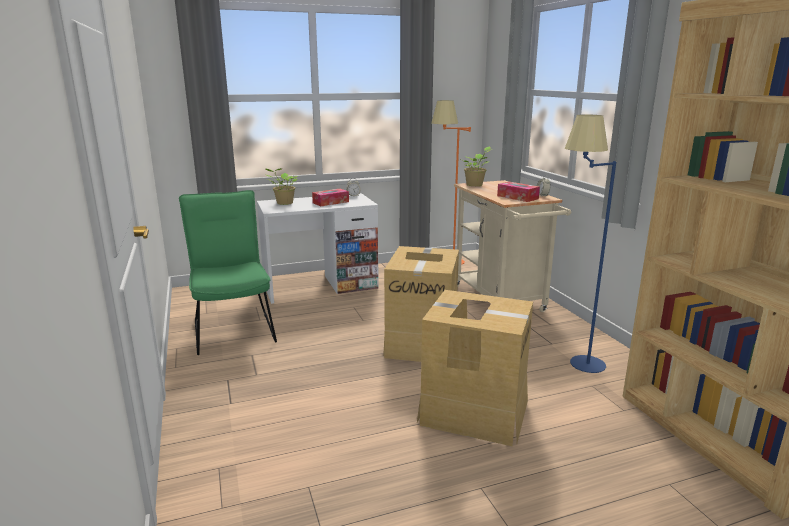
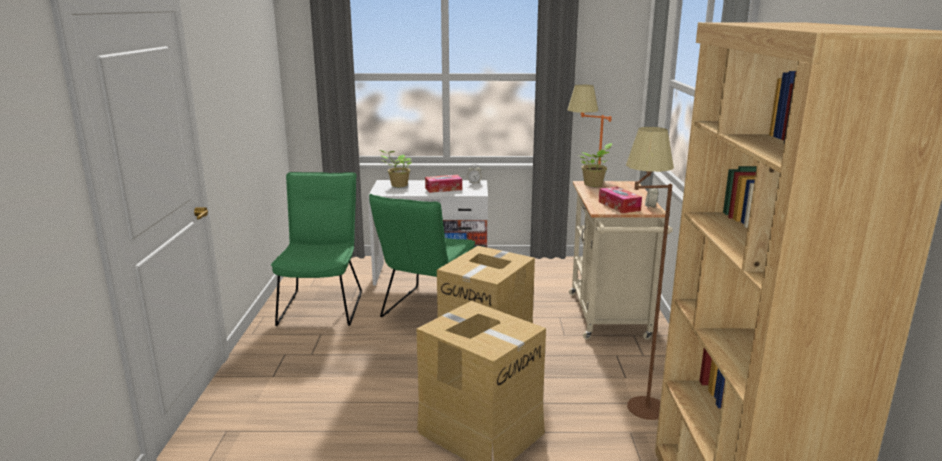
camera: 20 degrees right, 0 degrees up
(340, 318) = (426, 311): none -> green chair
(573, 358) = (635, 398): blue floor lamp -> brown floor lamp

